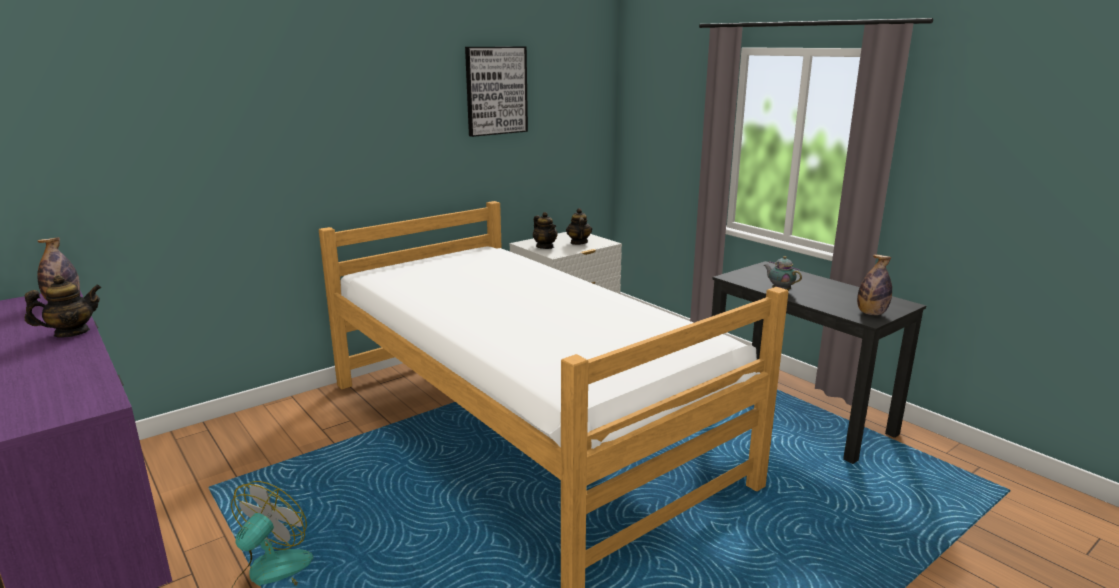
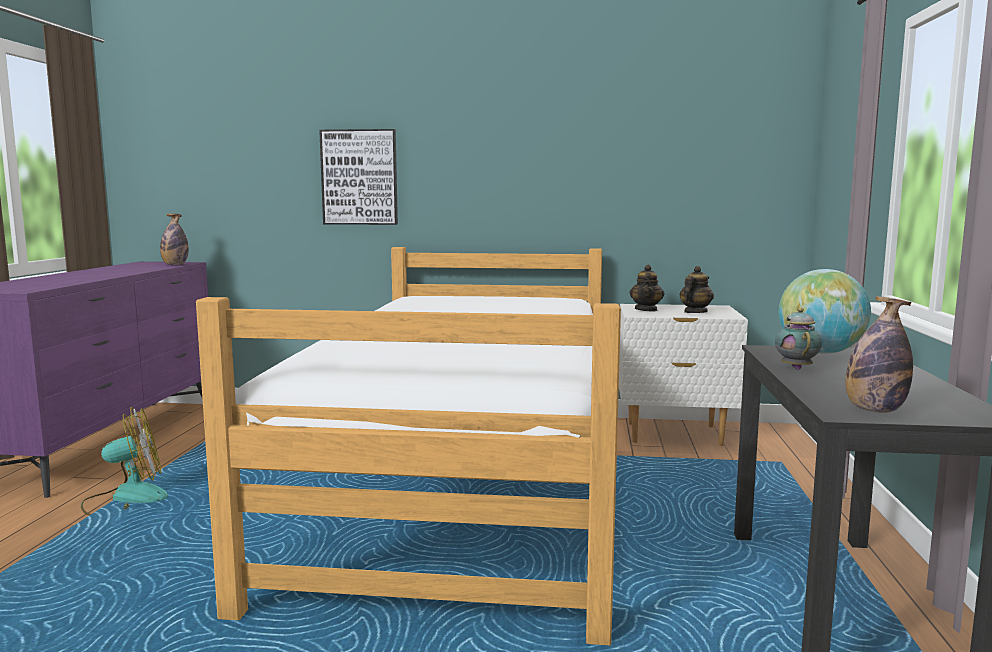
camera: 45 degrees right, 10 degrees down
(72, 333) = (127, 272): teapot -> none
(496, 90) = (616, 120): picture -> picture (359, 177)
(757, 273) = (820, 352): none -> globe

